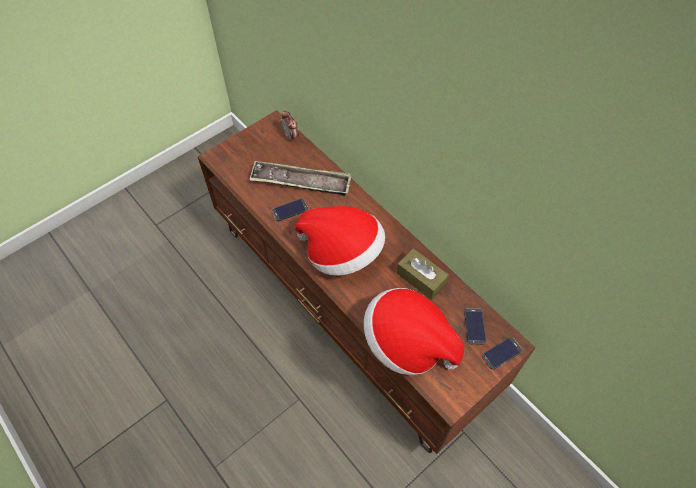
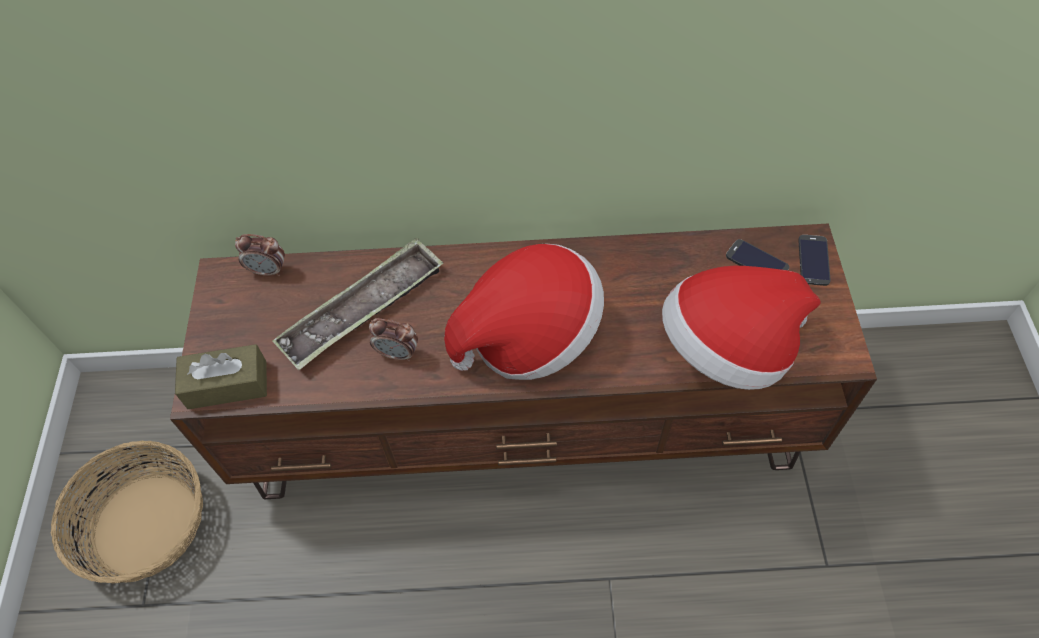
camera: 50 degrees left, 0 degrees up
(188, 200) = (148, 525): none -> basket
(290, 210) = (398, 353): phone -> alarm clock
(421, 278) = (644, 272): brown tissue box -> brown tissue box (227, 385)

